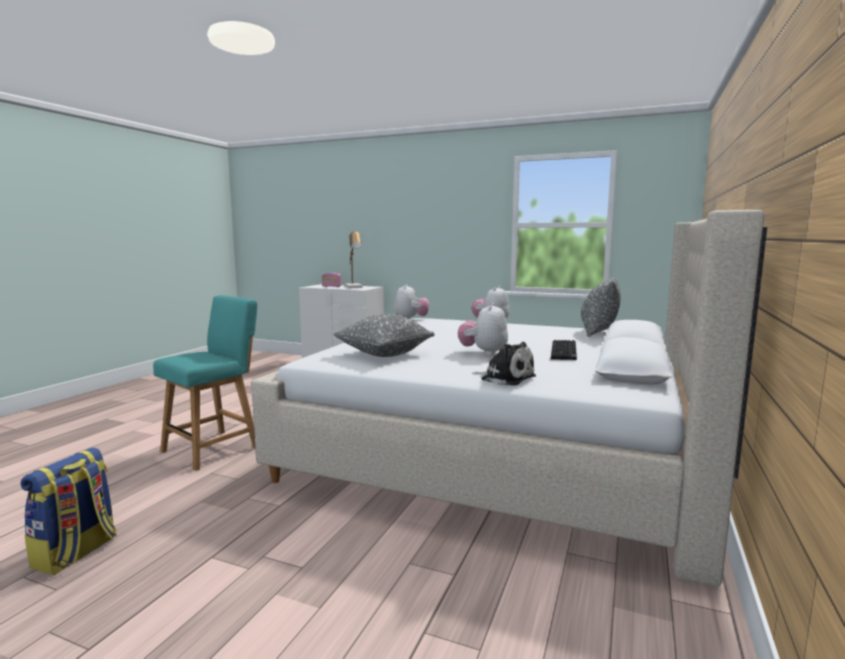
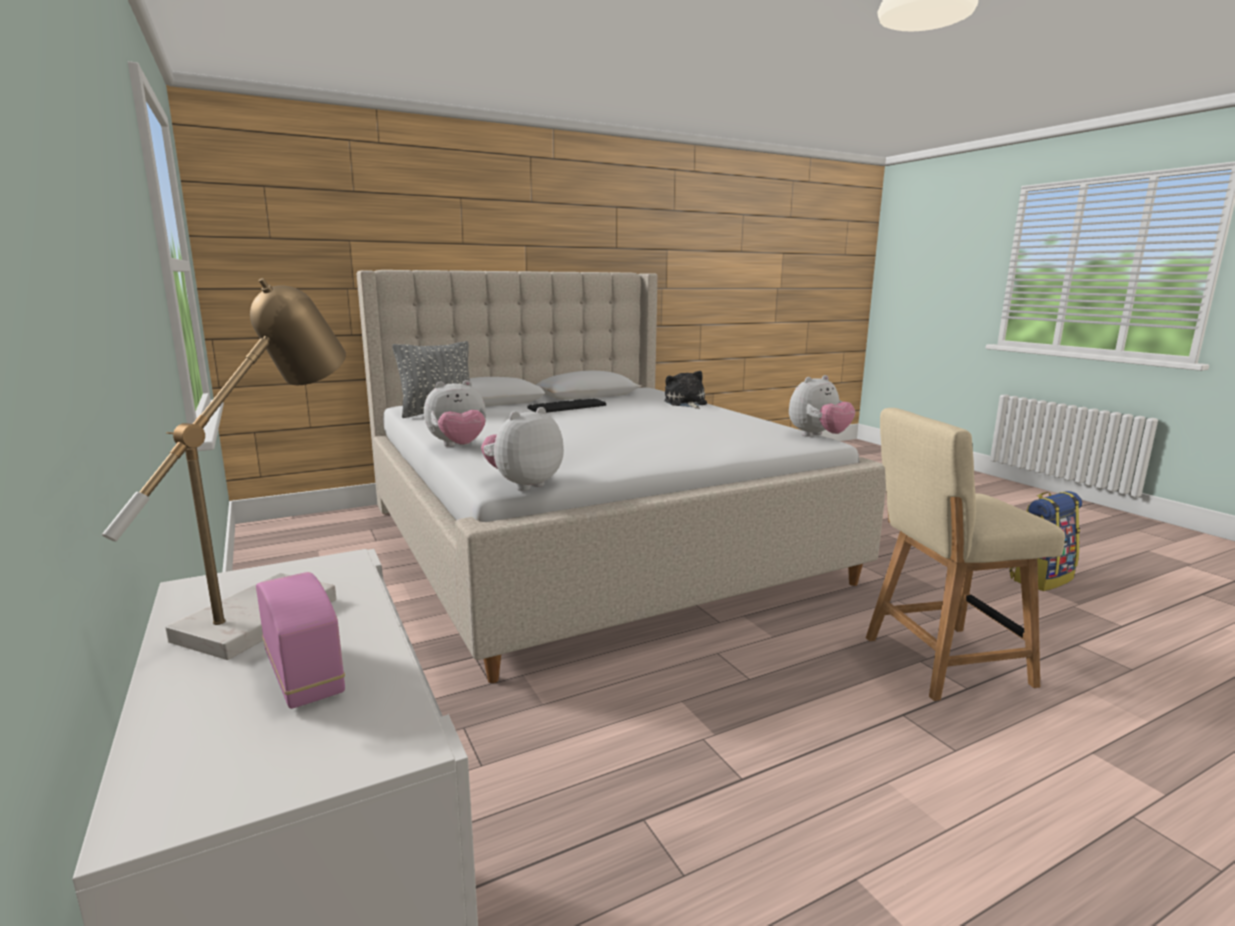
camera: 140 degrees left, 5 degrees up
(215, 448) = (939, 662): turquoise chair -> beige chair
(384, 354) = (731, 432): grey pillow -> none
(483, 353) = (636, 417): plush toy -> plush toy (818, 436)

